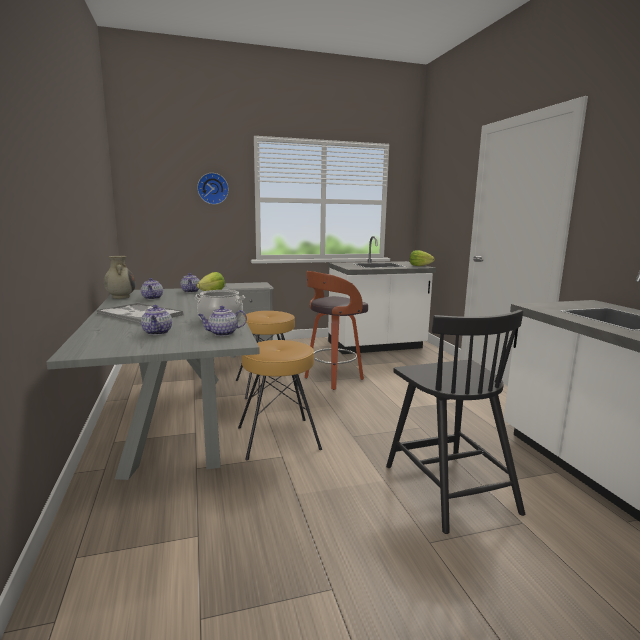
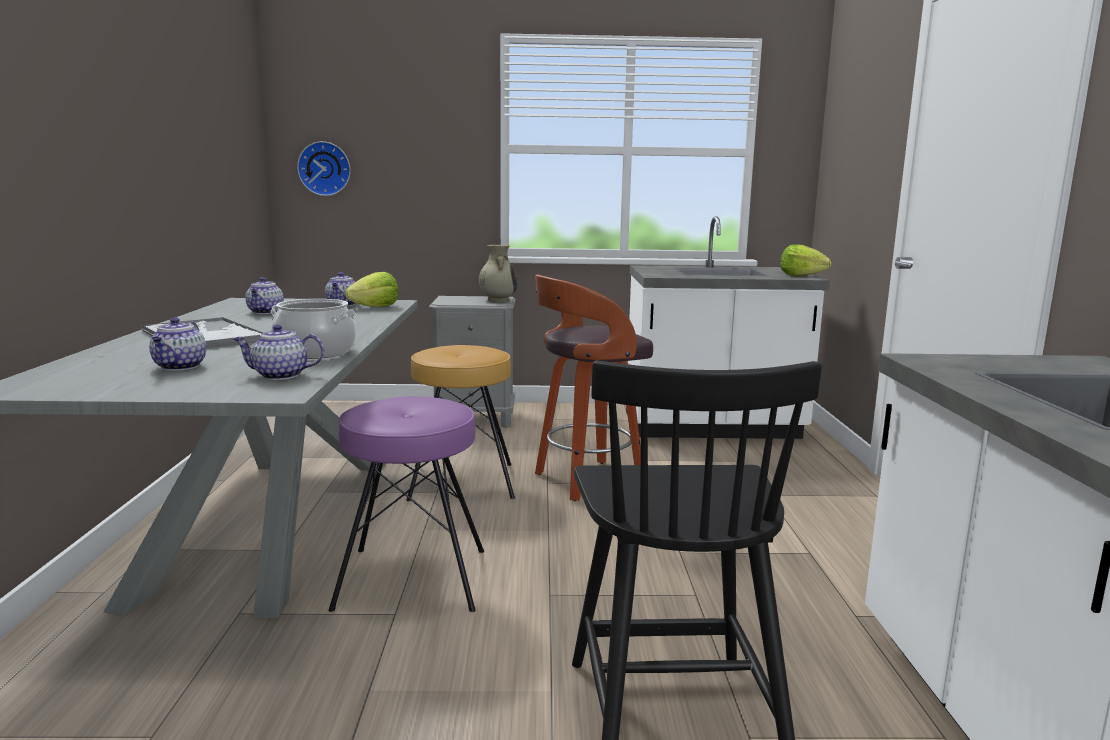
camera: 15 degrees right, 0 degrees up
(121, 297) = (221, 308): beige vase -> beige vase (498, 300)
(213, 188) = (427, 130): wall clock -> wall clock (325, 168)
(278, 438) = (412, 579): brown stool -> purple stool

